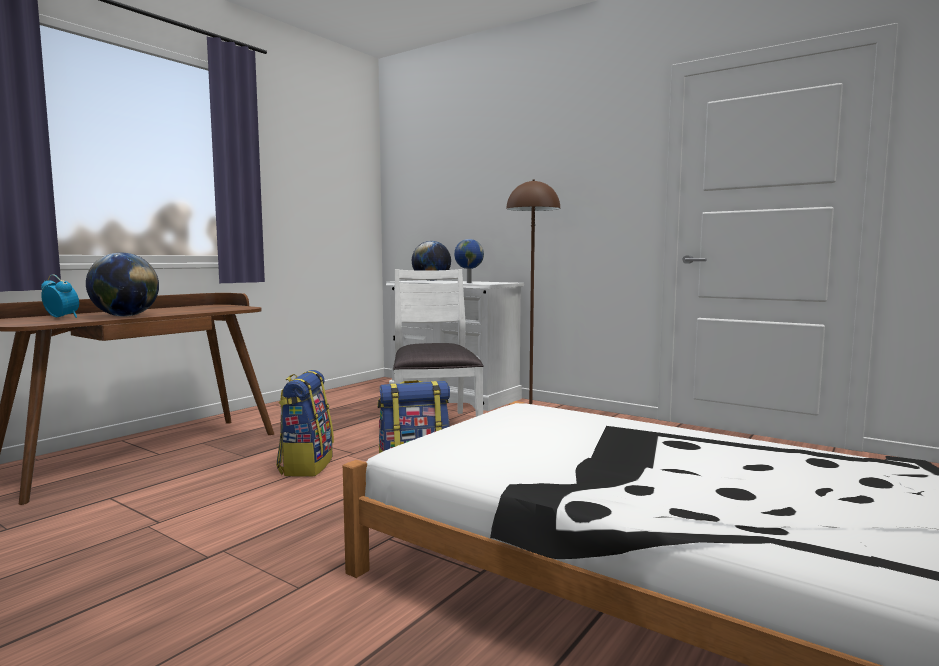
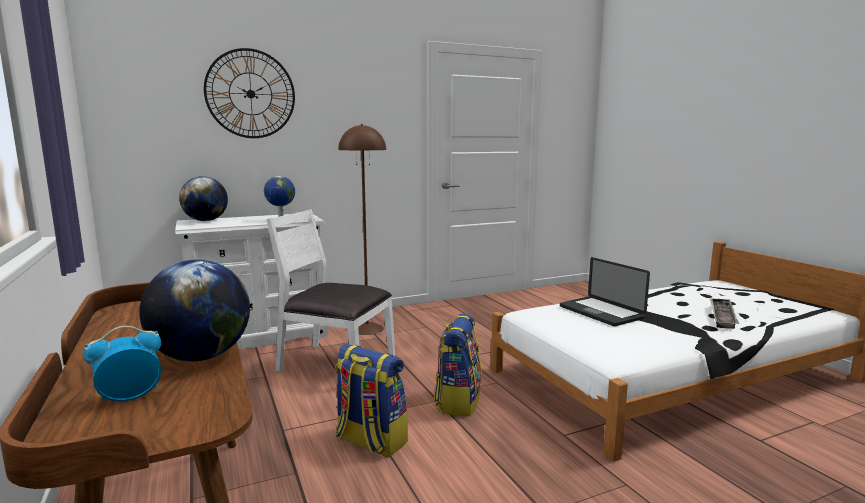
camera: 60 degrees left, 5 degrees up
(481, 163) = (250, 94): none -> wall clock
(589, 430) = (600, 312): none -> laptop
(727, 493) = (722, 316): none -> tray

